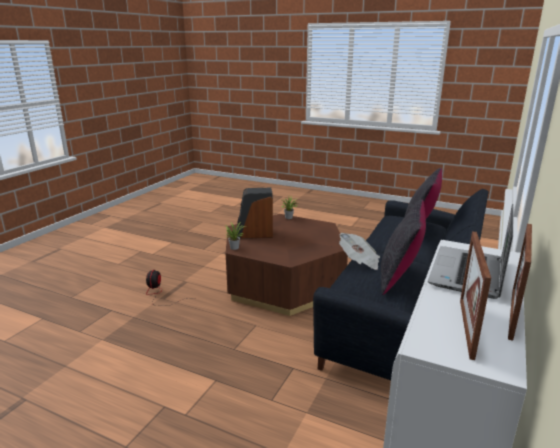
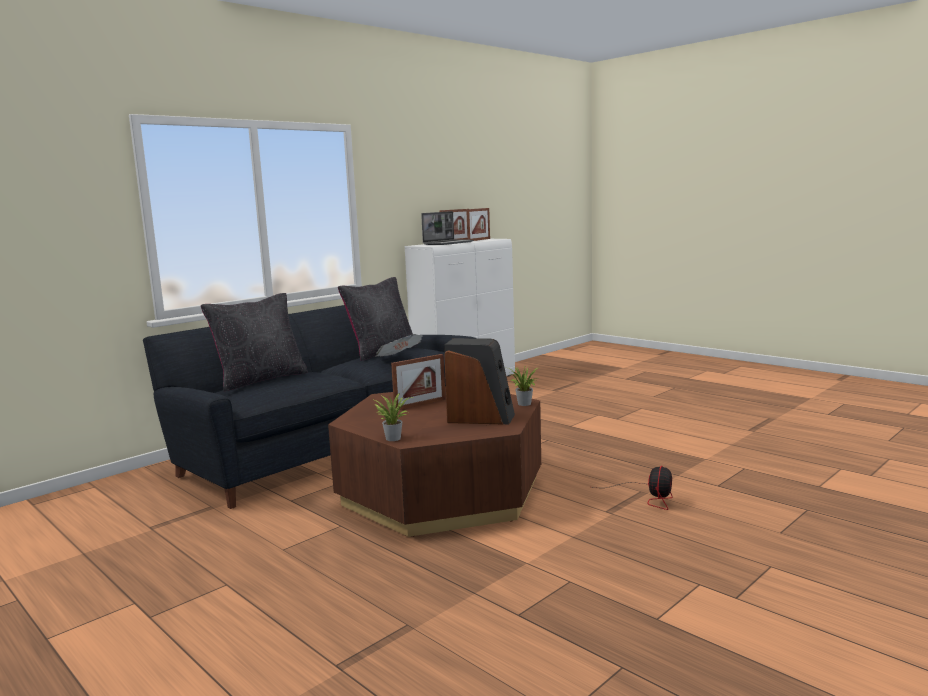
camera: 160 degrees left, 10 degrees down
(301, 241) = (420, 404): none -> picture frame

